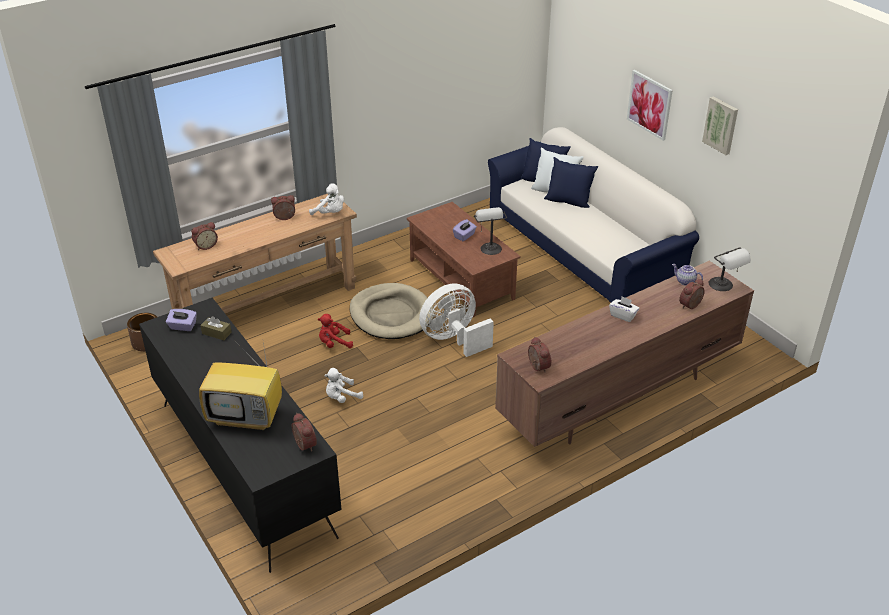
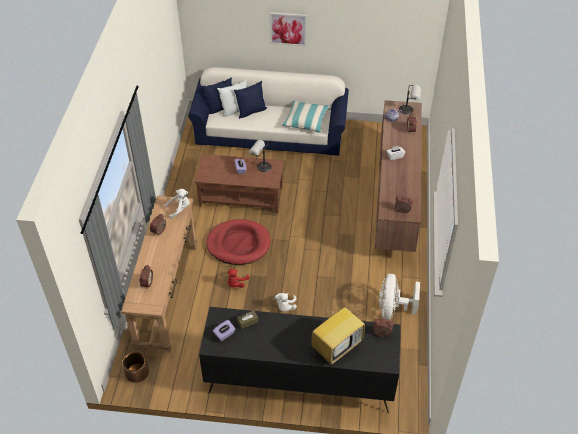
camera: 50 degrees left, 10 degrees up
(391, 315) = (238, 244): beige dog bed -> red dog bed
(454, 339) = (287, 232): white fan -> white fan (393, 309)
(611, 242) = (306, 121): none -> pillow
(721, 125) = (351, 22): picture -> none

